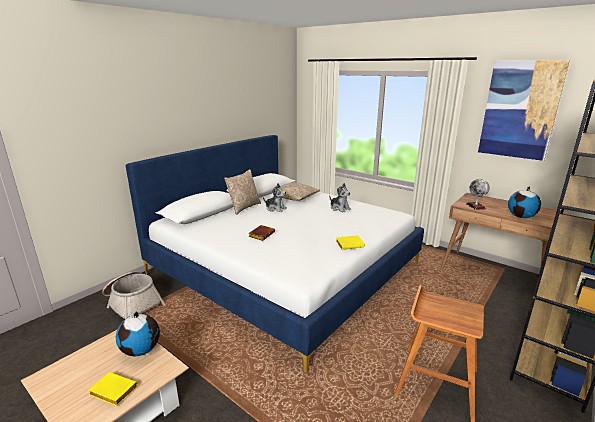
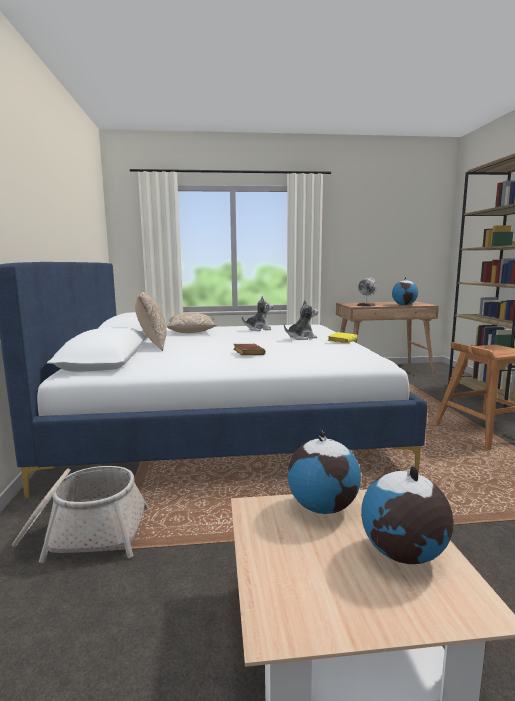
camera: 45 degrees left, 10 degrees down
(112, 392) = (403, 554): yellow book -> globe
(275, 209) = (195, 340): plush toy -> plush toy (301, 338)
(520, 110) = (366, 220): picture -> none

